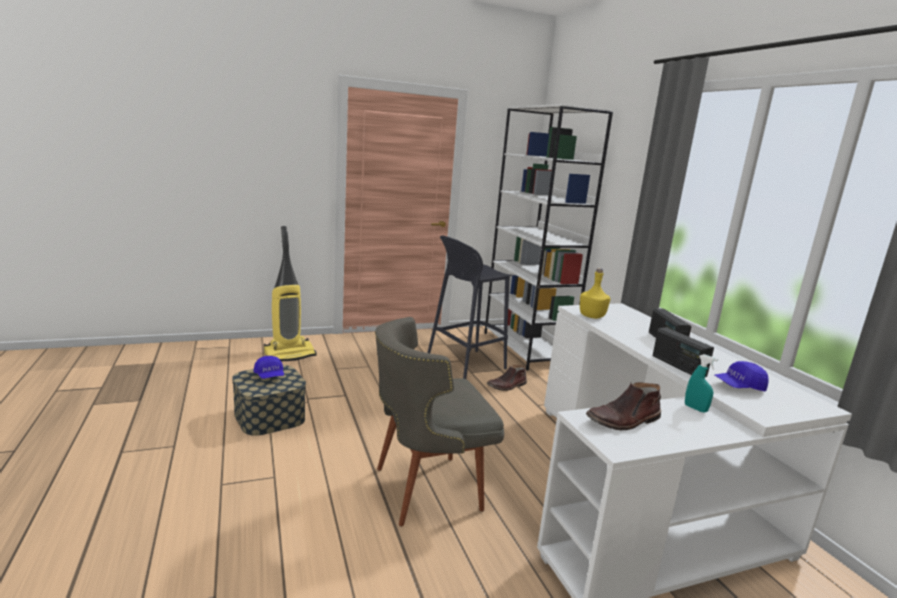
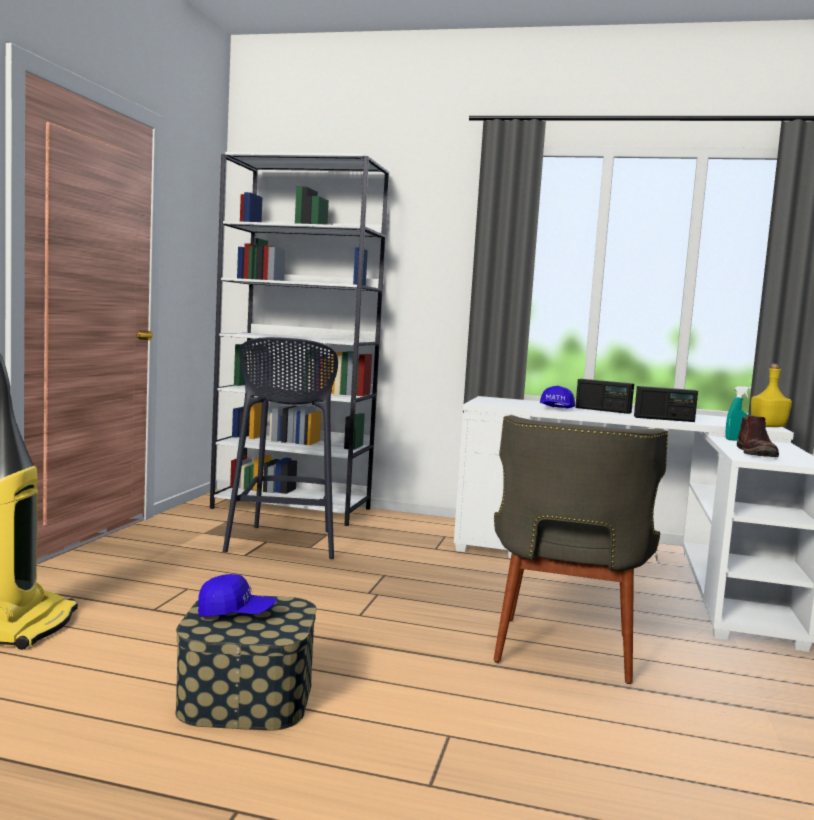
camera: 55 degrees left, 10 degrees down
(507, 386) = (372, 545): brown boot -> none
(592, 316) = (511, 405): yellow bottle -> yellow bottle (767, 426)
(739, 387) = (716, 421): blue cap -> blue cap (555, 409)

